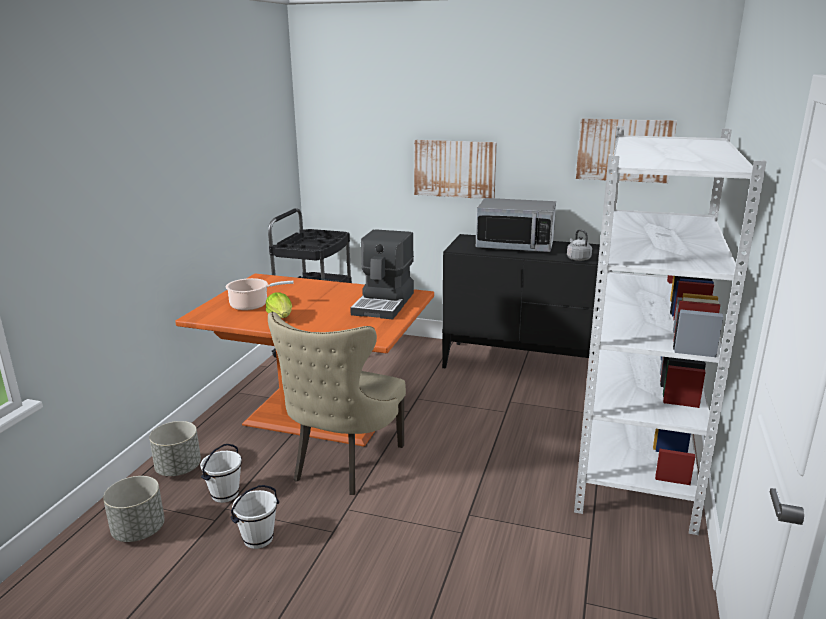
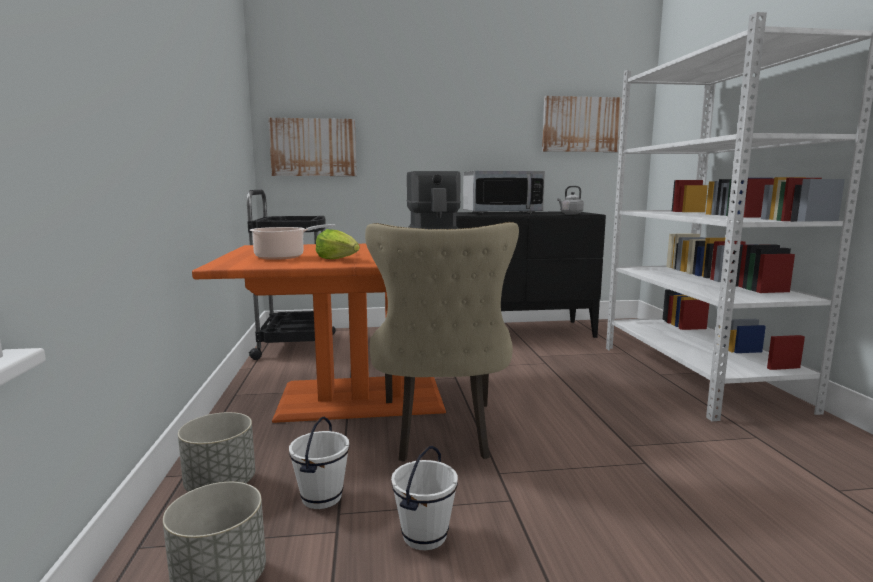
camera: 25 degrees left, 10 degrees down
(454, 168) = (429, 147): picture -> picture (313, 147)

